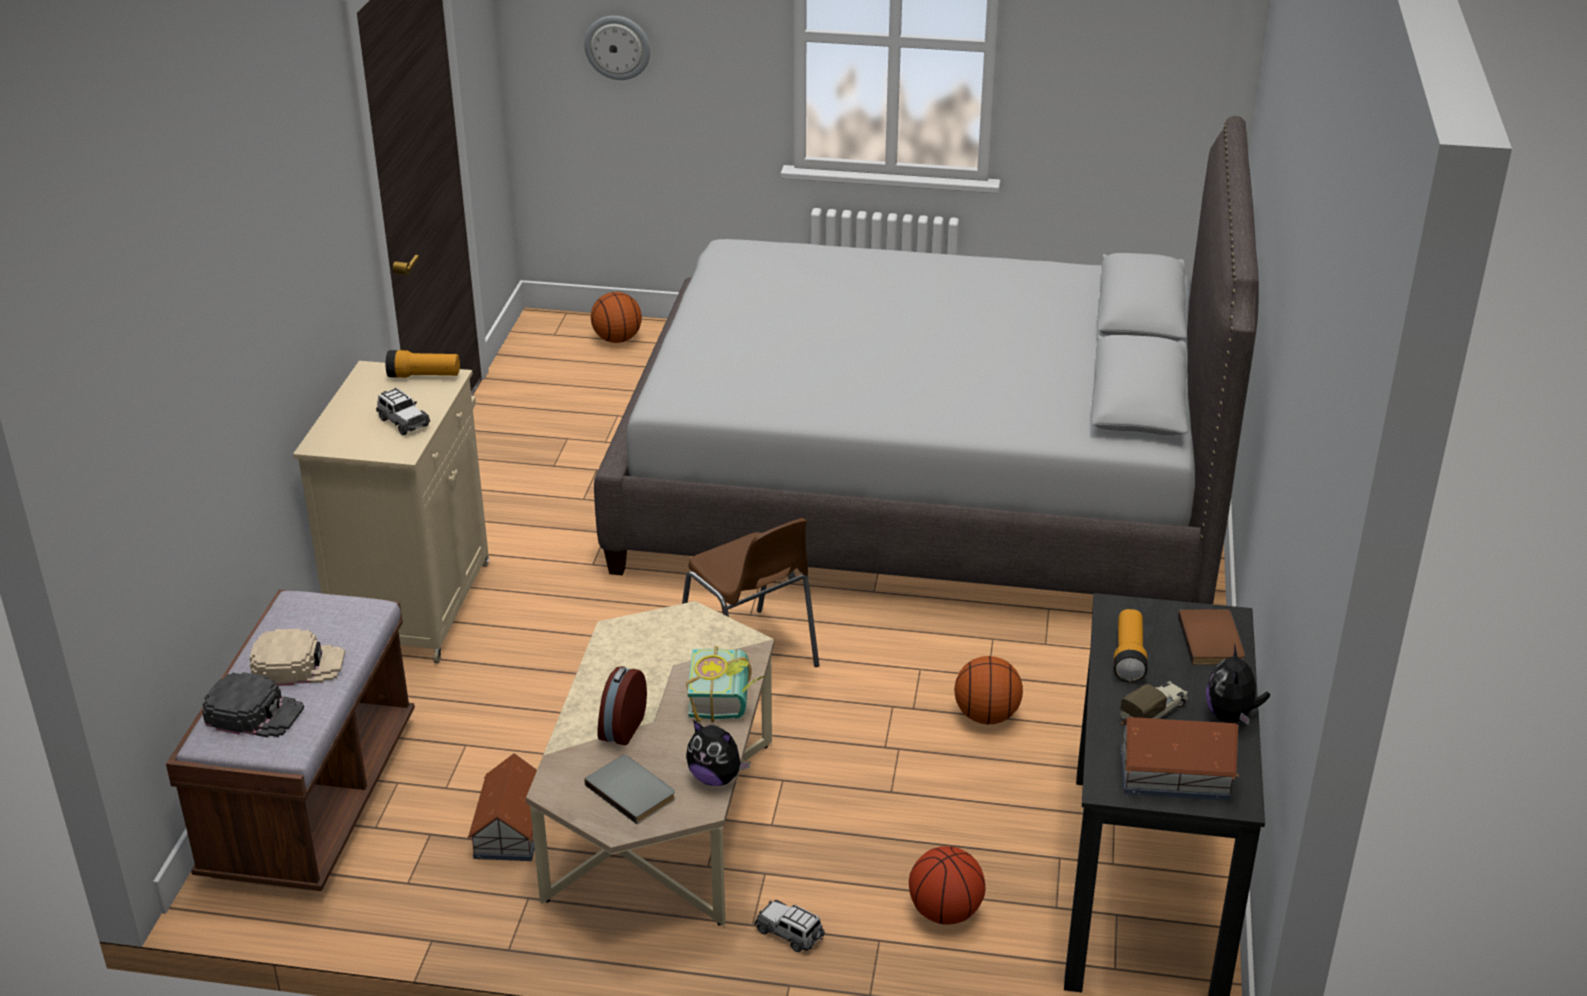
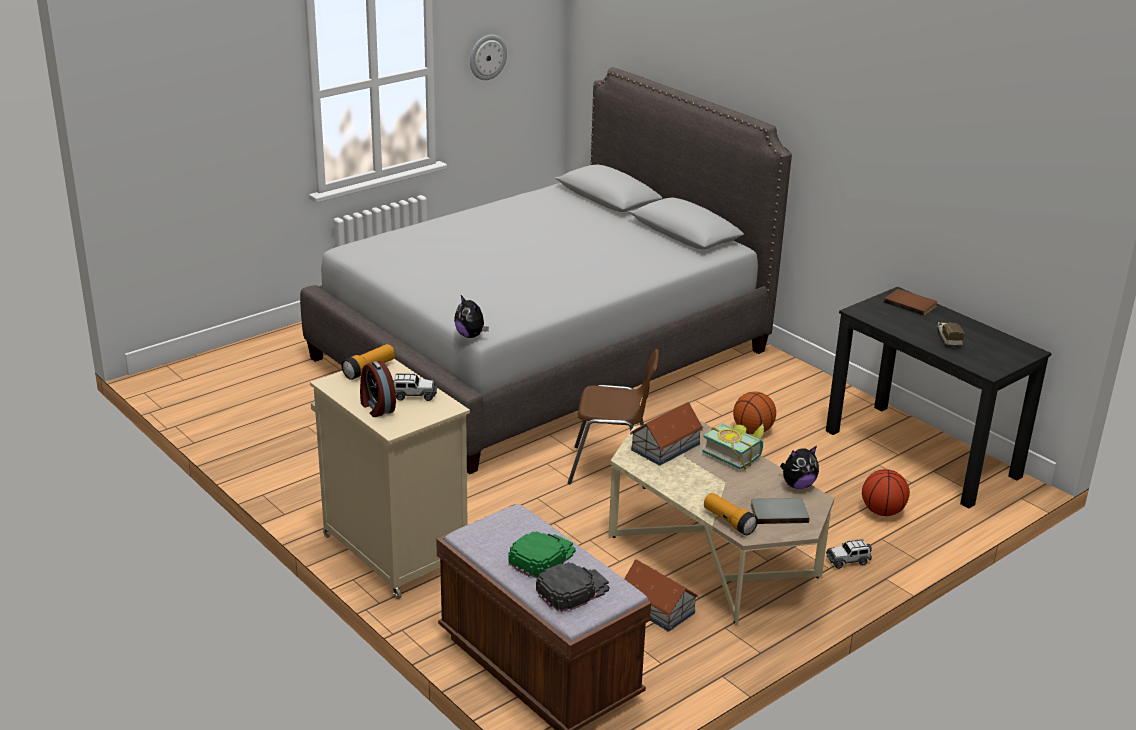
camera: 50 degrees left, 5 degrees down
(298, 665) = (542, 557): beige cap -> green cap
(617, 47) = (191, 138): wall clock -> wall clock (487, 57)
(617, 339) = (231, 364): basketball -> none
(621, 728) = (719, 493): alarm clock -> alarm clock (376, 407)
(1128, 657) = (899, 325): flashlight -> flashlight (729, 522)
(1173, 773) = (996, 354): toy house -> toy house (664, 447)
(1231, 716) = (971, 325): plush toy -> plush toy (471, 335)

